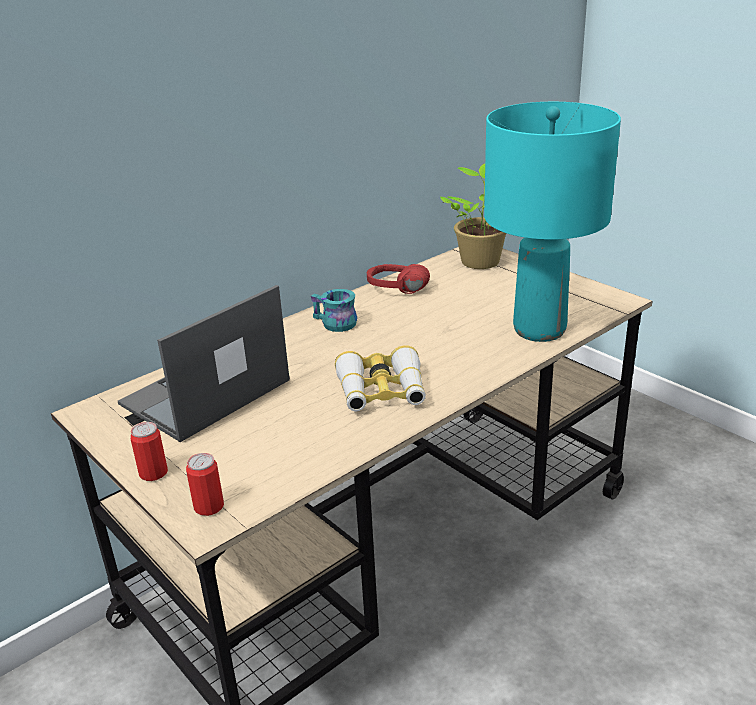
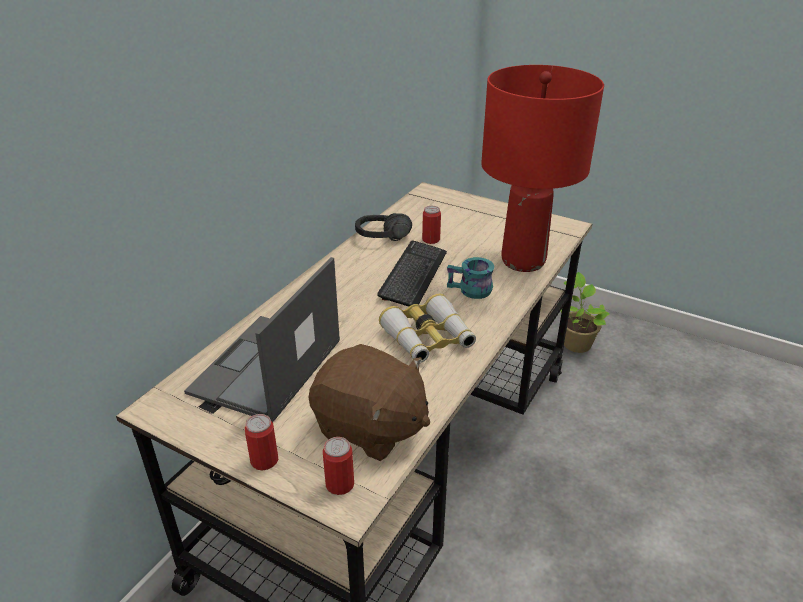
camera: 20 degrees left, 5 degrees up
(269, 463) = (370, 427): none -> brown plush toy
(333, 324) = (346, 278): turquoise mug -> turquoise mug (470, 291)
(396, 293) = (383, 241): red headphones -> black headphones
(406, 329) = (413, 275): none -> keyboard
(448, 297) = (431, 239): none -> can
(480, 260) = (437, 202): potted plant -> potted plant (576, 343)
(539, 330) = (523, 261): turquoise table lamp -> red table lamp

